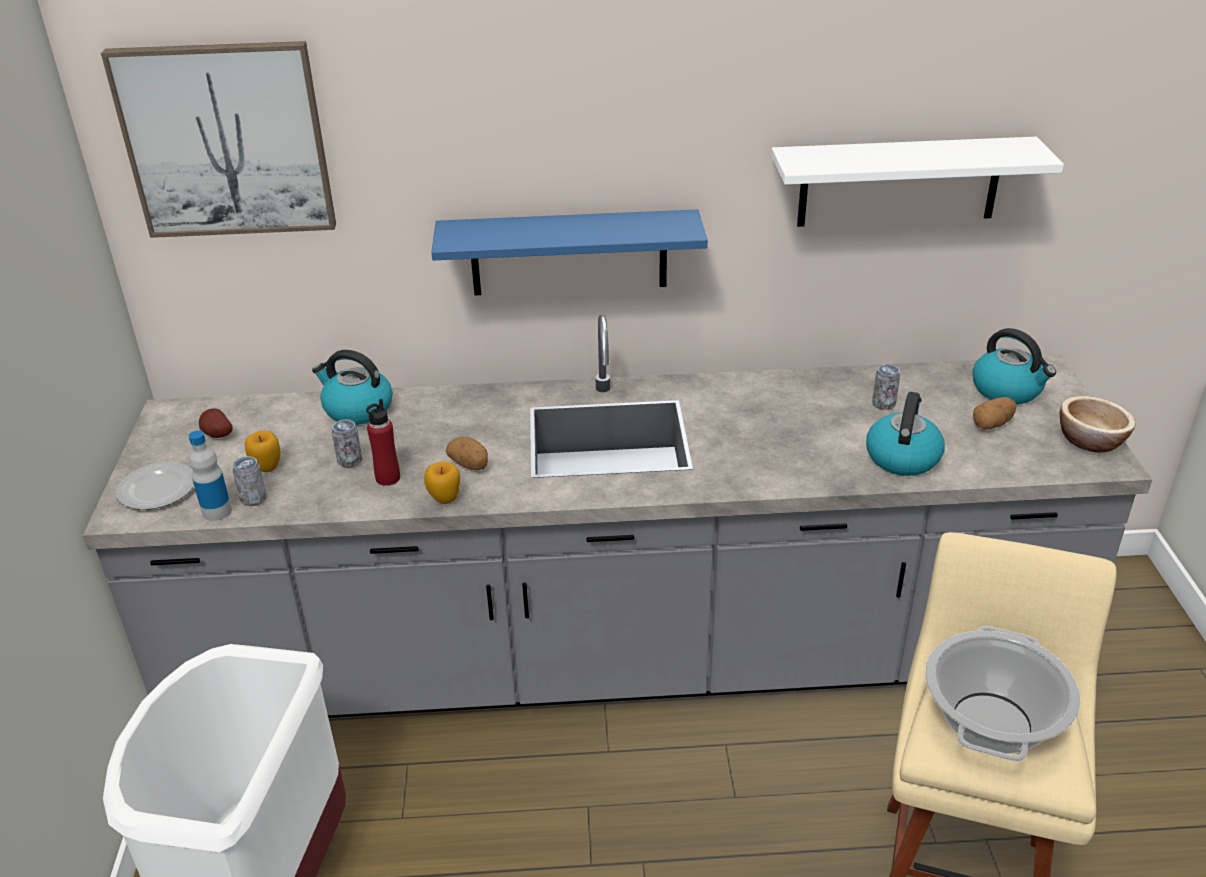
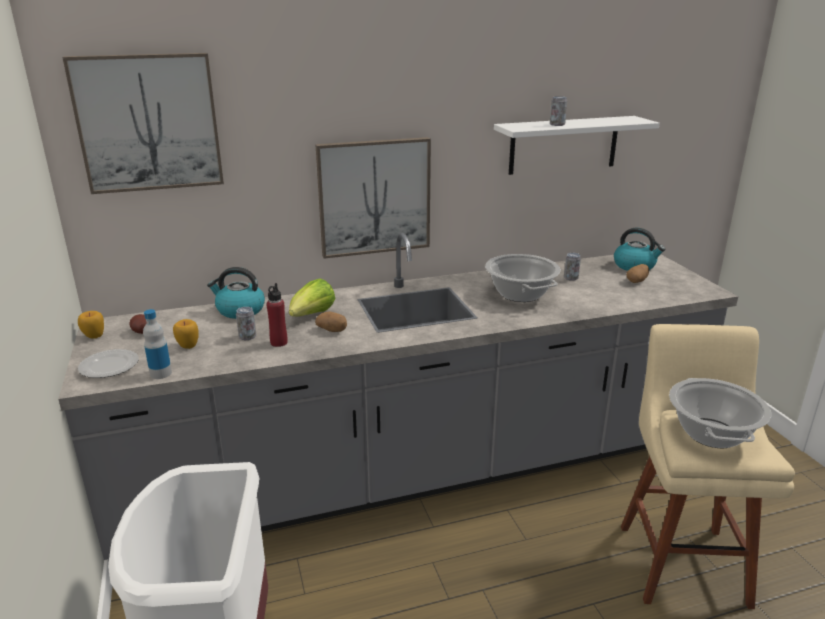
camera: 15 degrees left, 10 degrees down
(253, 499) = (186, 364): can -> can (557, 124)
(445, 499) = (324, 349): apple -> apple (94, 336)
(453, 432) = (312, 315): none -> lettuce
(569, 253) = (374, 197): blue shelf -> picture
(782, 428) = (520, 294): none -> cooking pot
(902, 457) = (597, 300): kettle -> none
(1090, 440) = (694, 283): bowl -> none

